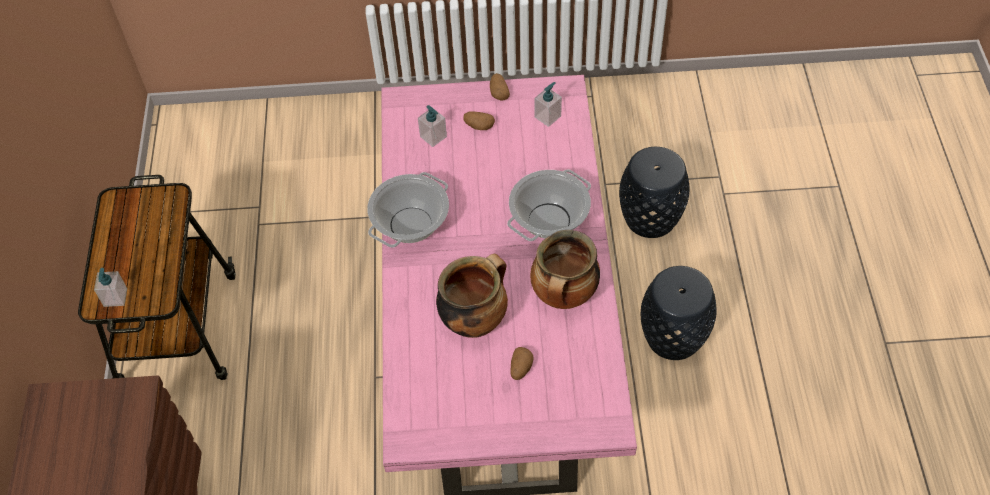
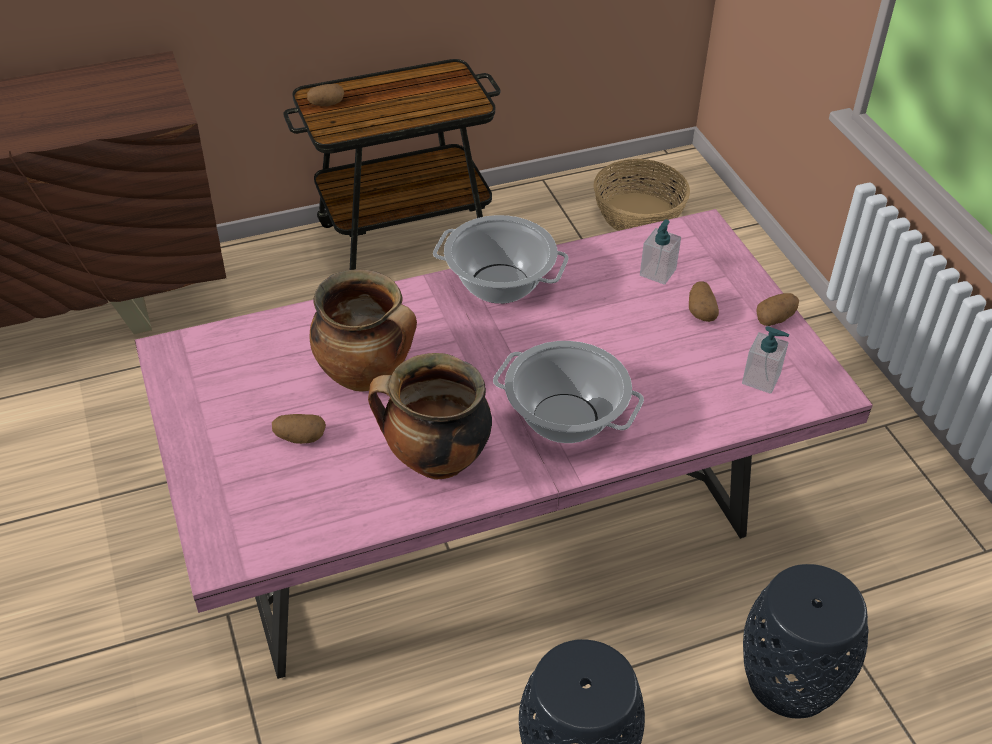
camera: 70 degrees right, 10 degrees down
(115, 297) = (326, 104): soap dispenser -> potato
(220, 165) = (638, 214): none -> basket

